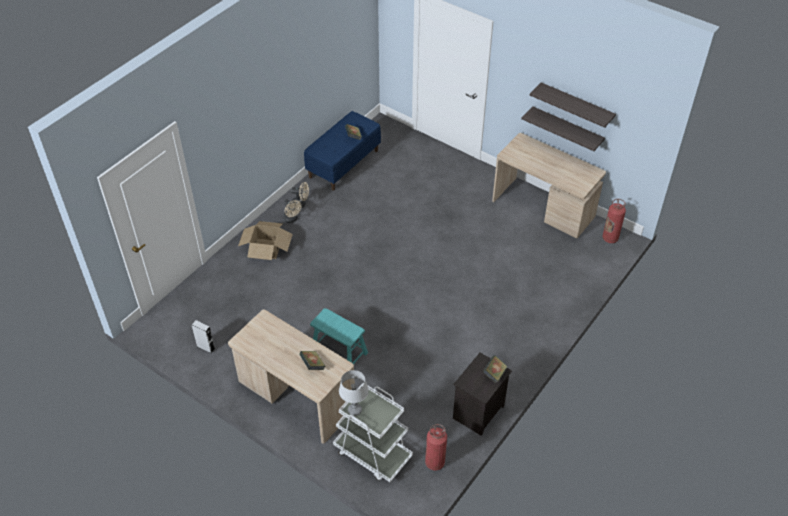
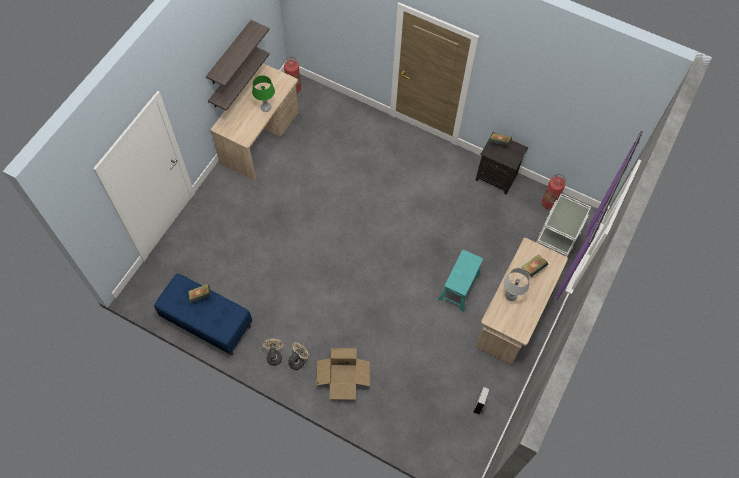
camera: 100 degrees left, 15 degrees up
(354, 410) = (570, 229): grey table lamp -> grey table lamp (511, 296)
(545, 171) = (266, 107): none -> green table lamp

